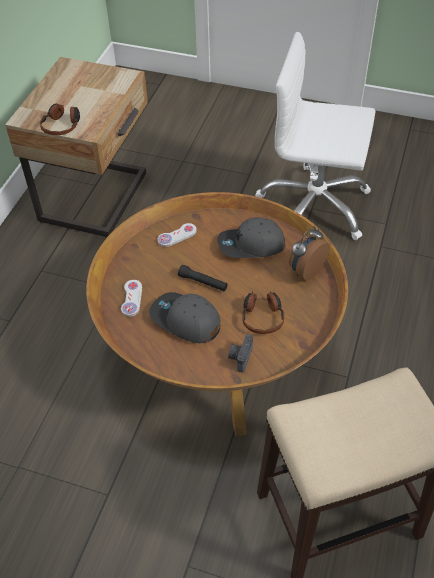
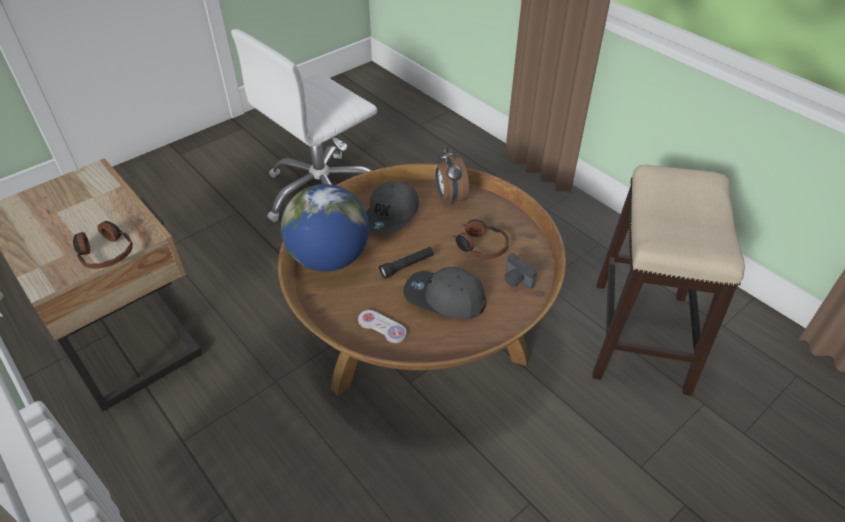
camera: 60 degrees left, 5 degrees down
(177, 236) = (330, 258): white game controller -> globe
(185, 321) = (444, 299): grey cap -> grey cap turned 45 degrees clockwise

